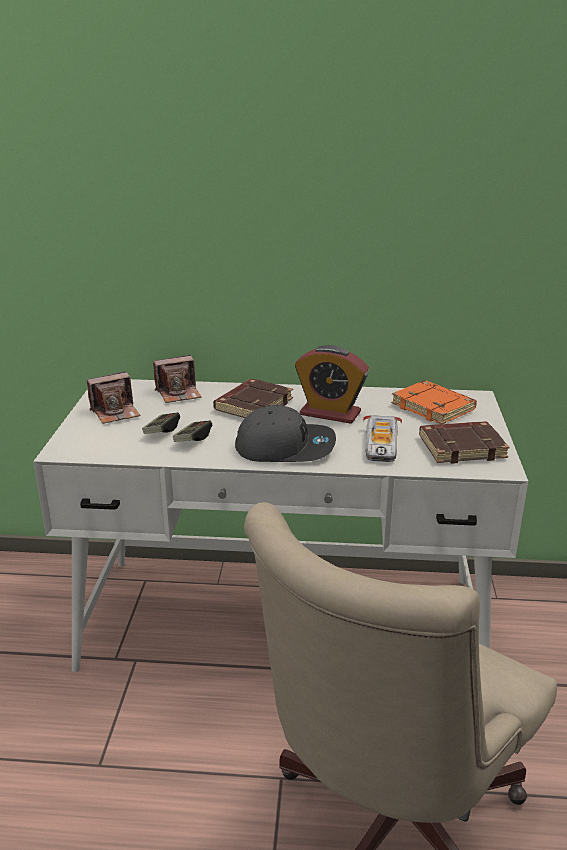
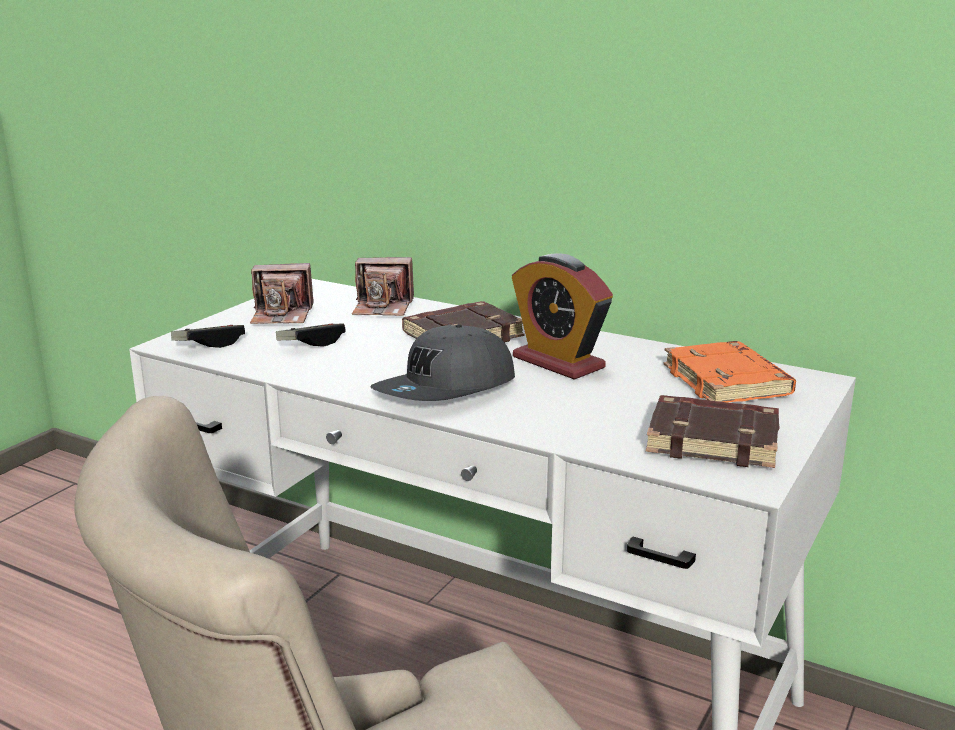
camera: 25 degrees right, 5 degrees down
(193, 439) = (338, 359): game controller -> game controller (209, 344)
(285, 447) = (446, 390): grey cap -> grey cap turned 105 degrees clockwise
(381, 445) = (587, 413): toy car -> none

